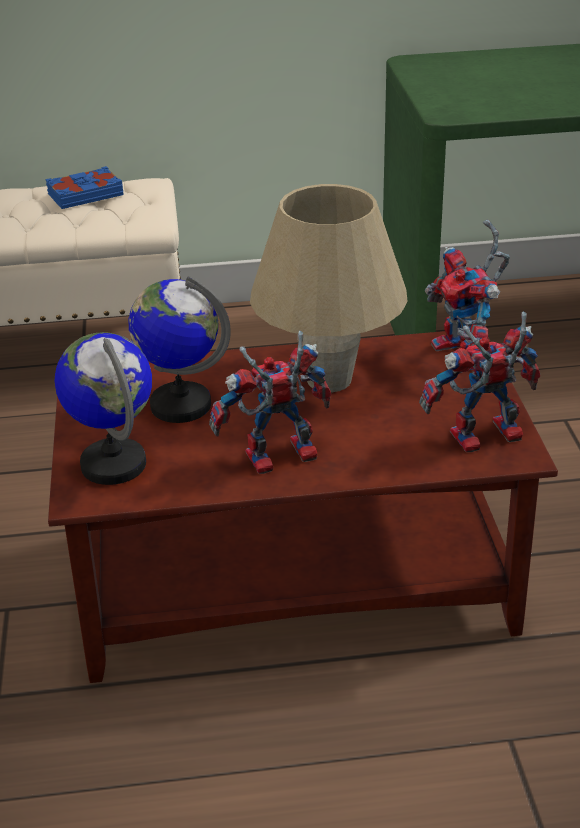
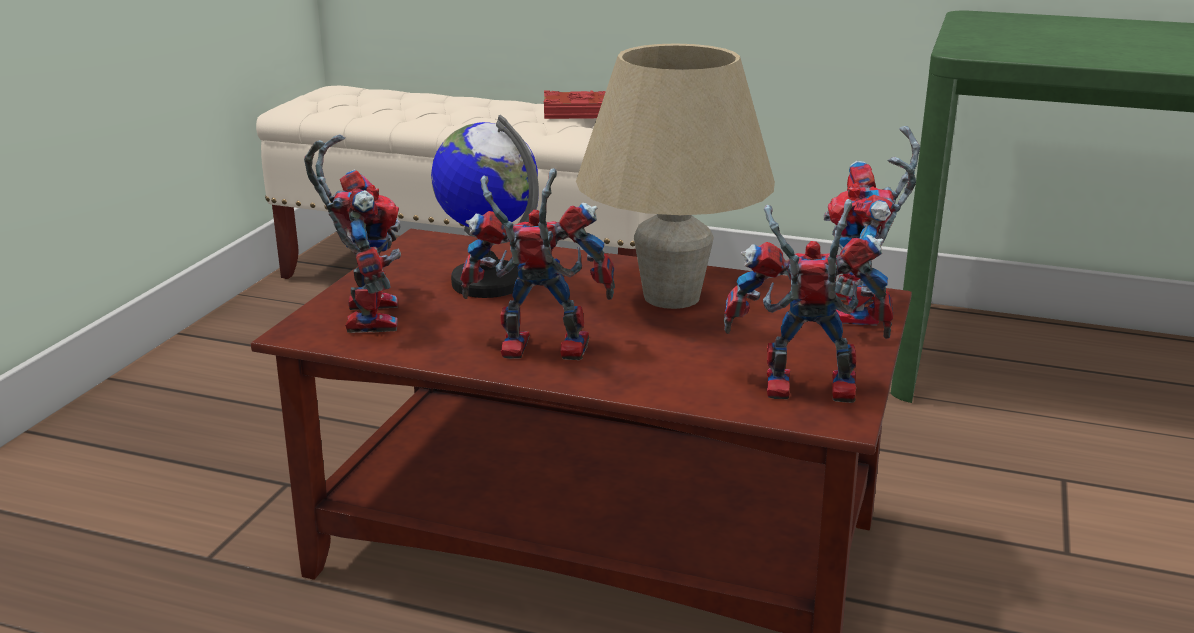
camera: 25 degrees right, 10 degrees down
(85, 194) = (579, 112): blue book -> red book
(114, 464) = (366, 313): globe -> toy robot

